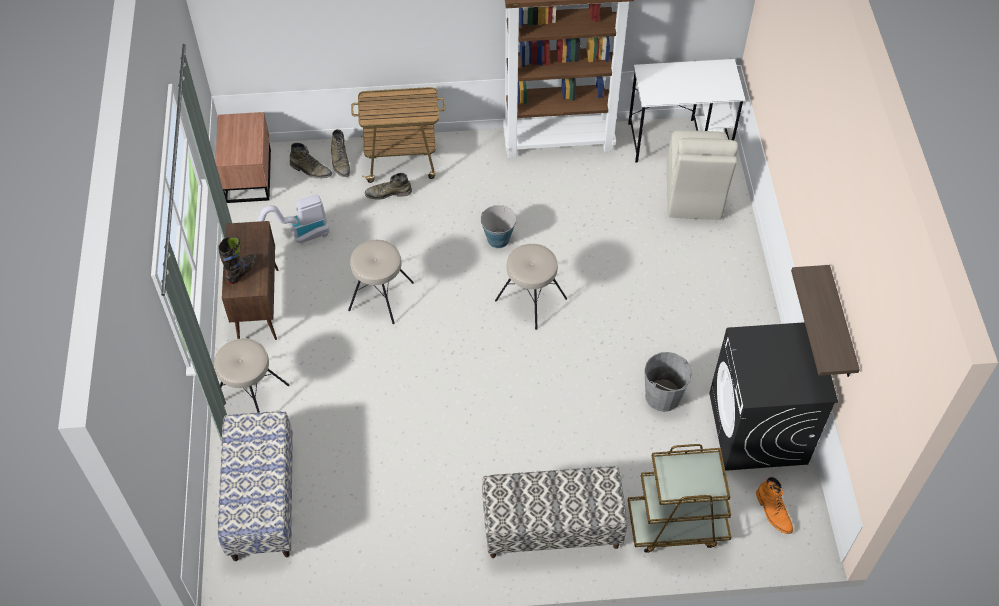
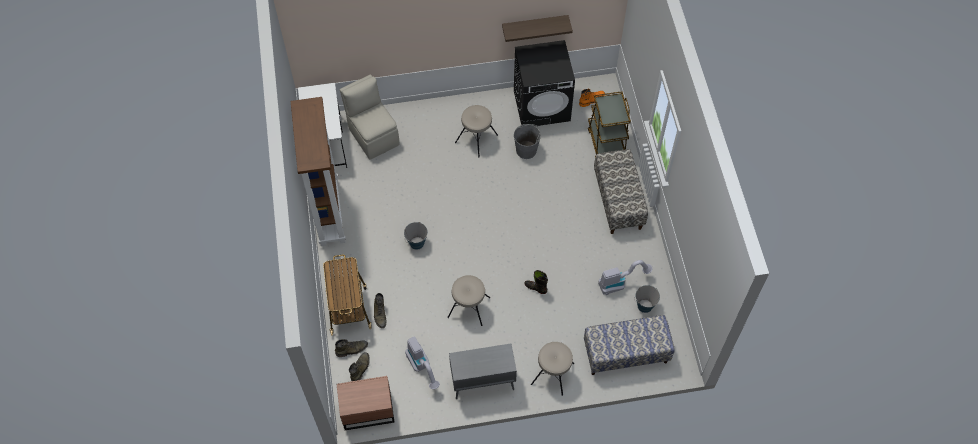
camera: 95 degrees left, 5 degrees up
(242, 271) = (493, 362): black boot -> black boot (535, 288)
(258, 304) = (482, 382): brown cabinet -> grey cabinet
(342, 541) = (644, 306): none -> bucket
(390, 509) = (620, 283): none -> vacuum cleaner
(530, 300) = (464, 221): beige stool -> beige stool (476, 139)
(693, 194) = (373, 135): beige chair -> beige chair turned 120 degrees counterclockwise

